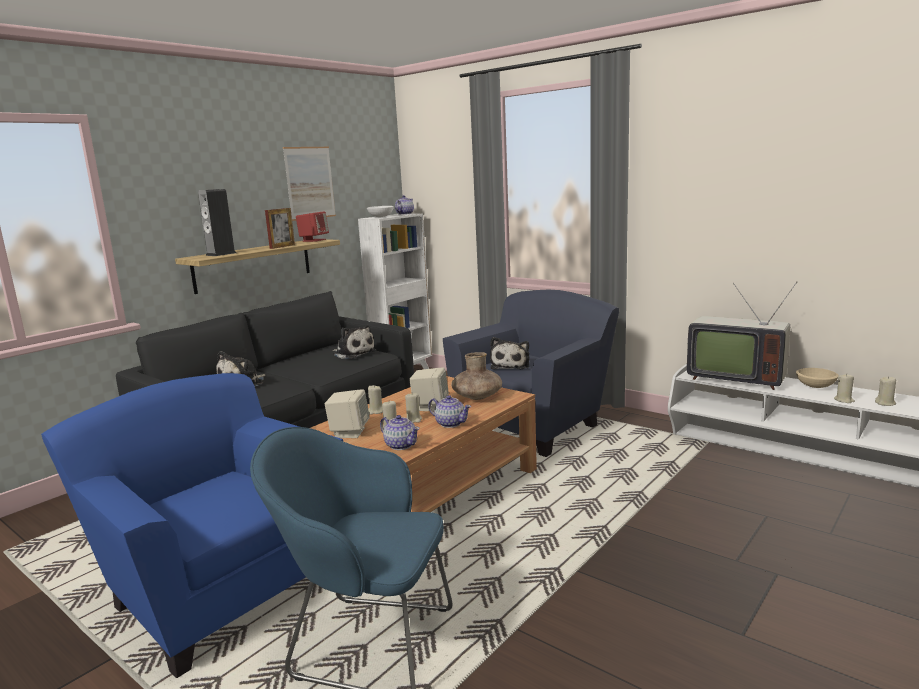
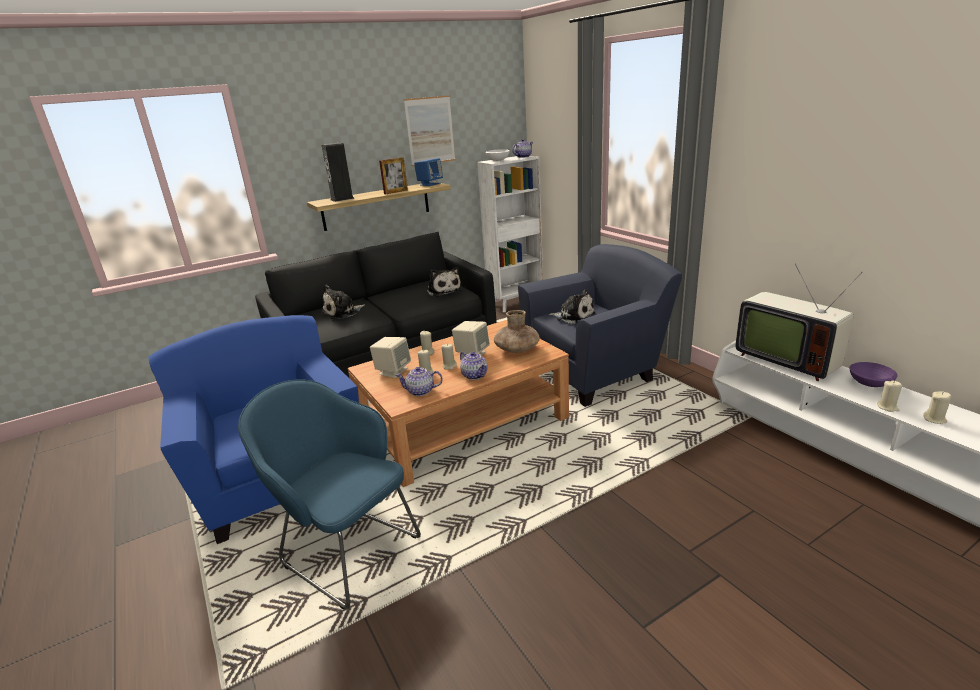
camera: 20 degrees right, 10 degrees up
(314, 240) = (430, 184): red speaker -> blue speaker
(401, 445) = (421, 391): teapot -> teapot turned 120 degrees clockwise
(511, 365) = (573, 317): plush toy -> plush toy turned 90 degrees counterclockwise
(816, 386) = (870, 383): beige bowl -> purple bowl

